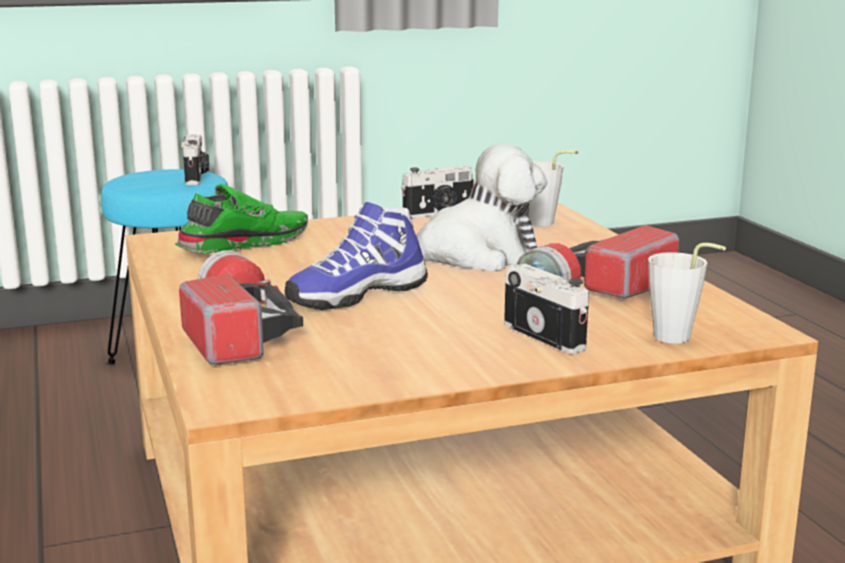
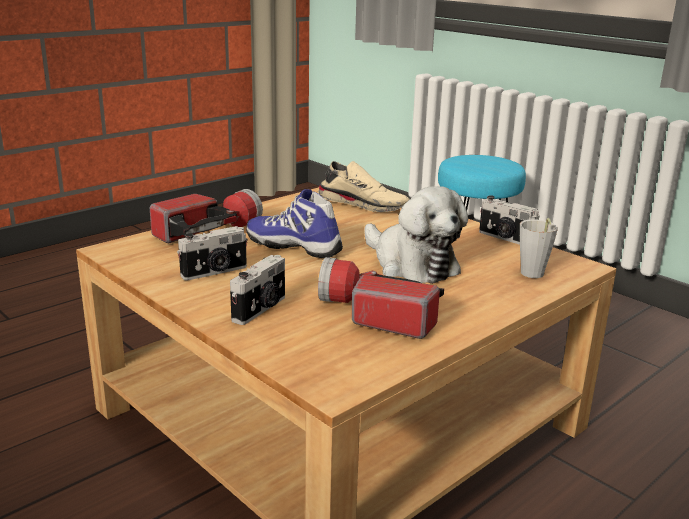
camera: 65 degrees right, 5 degrees up
(196, 177) = (496, 168): camera -> camera (215, 272)
(243, 244) = (363, 204): green shoe -> beige shoe
(678, 339) = (287, 355): grey cup -> none

